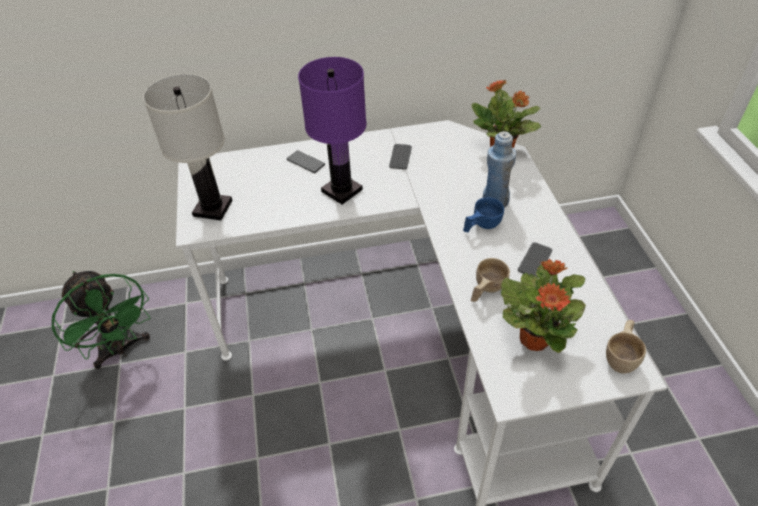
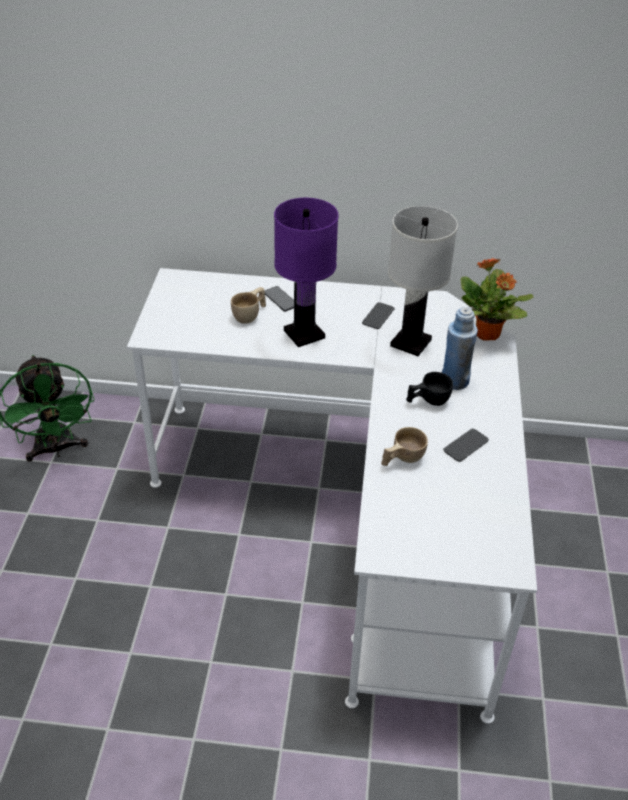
camera: 15 degrees right, 5 degrees down
(213, 208) = (174, 321): white table lamp -> white table lamp (411, 343)
(481, 226) = (428, 400): blue cup -> black cup
(534, 338) = (428, 513): potted plant -> none
(622, 356) = (506, 552): beige cup -> beige cup (250, 315)

